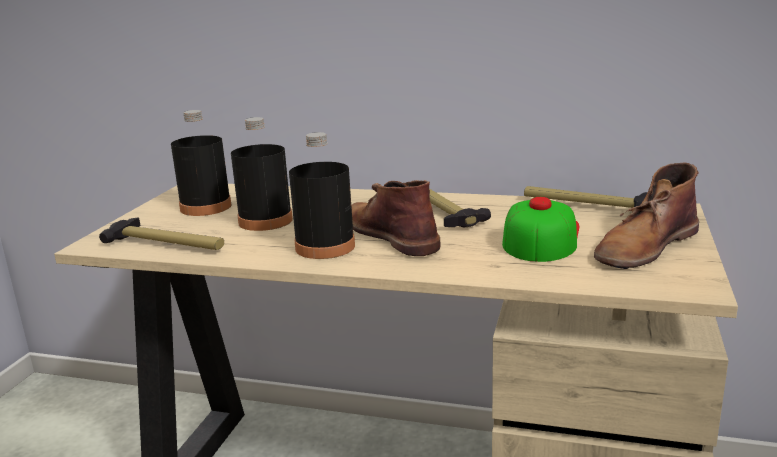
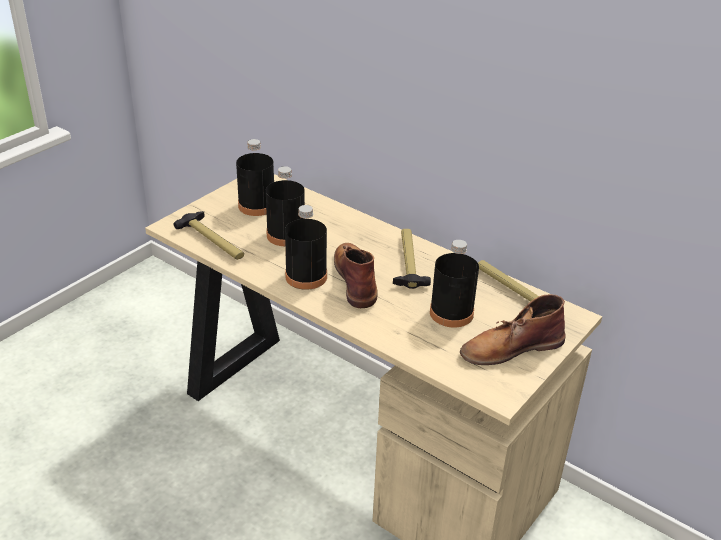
camera: 20 degrees right, 15 degrees up
(540, 236) = (451, 313): cap -> black bottle

